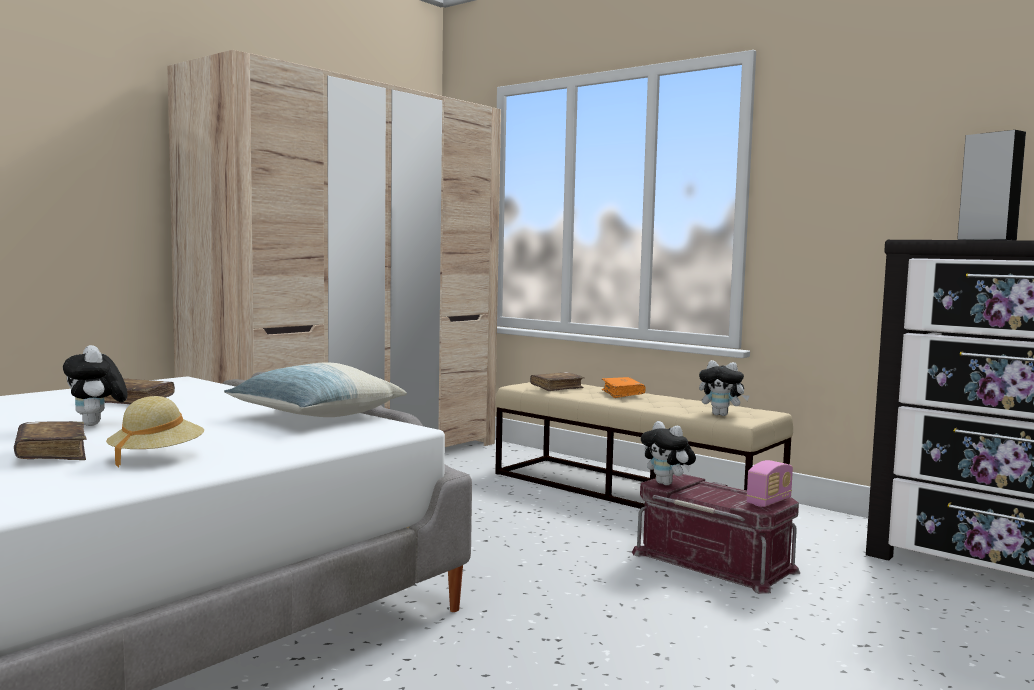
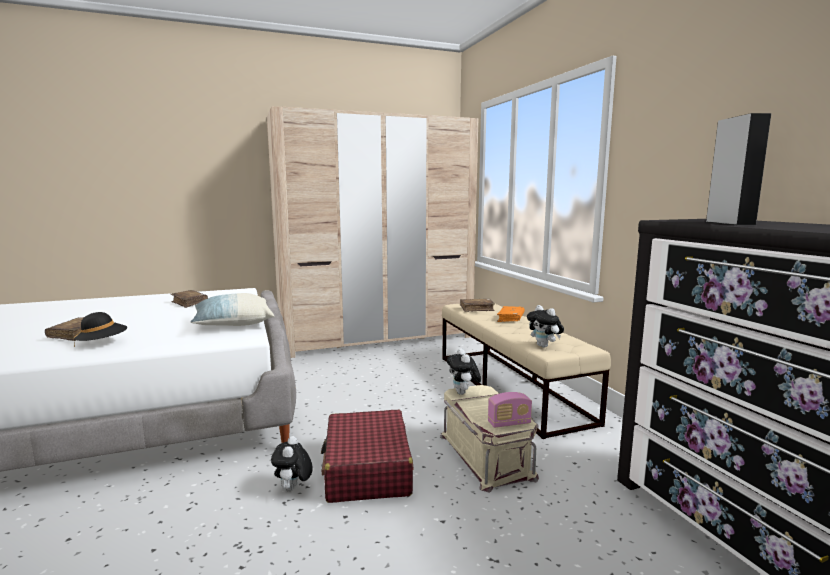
camera: 30 degrees right, 5 degrees up
(96, 424) = (137, 317): plush toy -> plush toy (293, 489)
(156, 457) = (102, 343): beige hat -> black hat
(602, 604) = (367, 469): none -> red suitcase
(714, 561) = (487, 455): red storage box -> beige storage box

